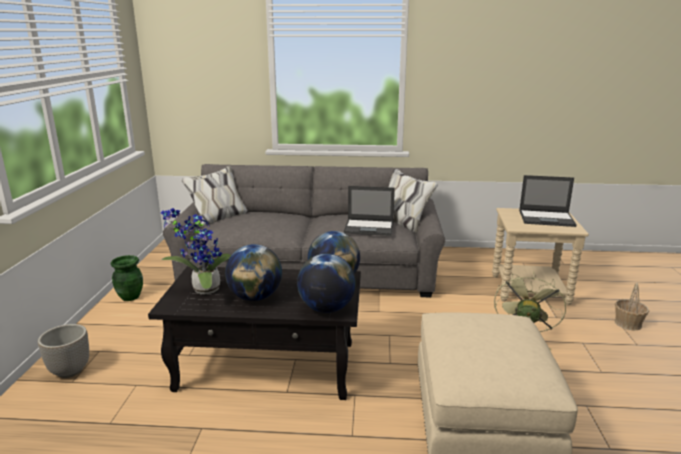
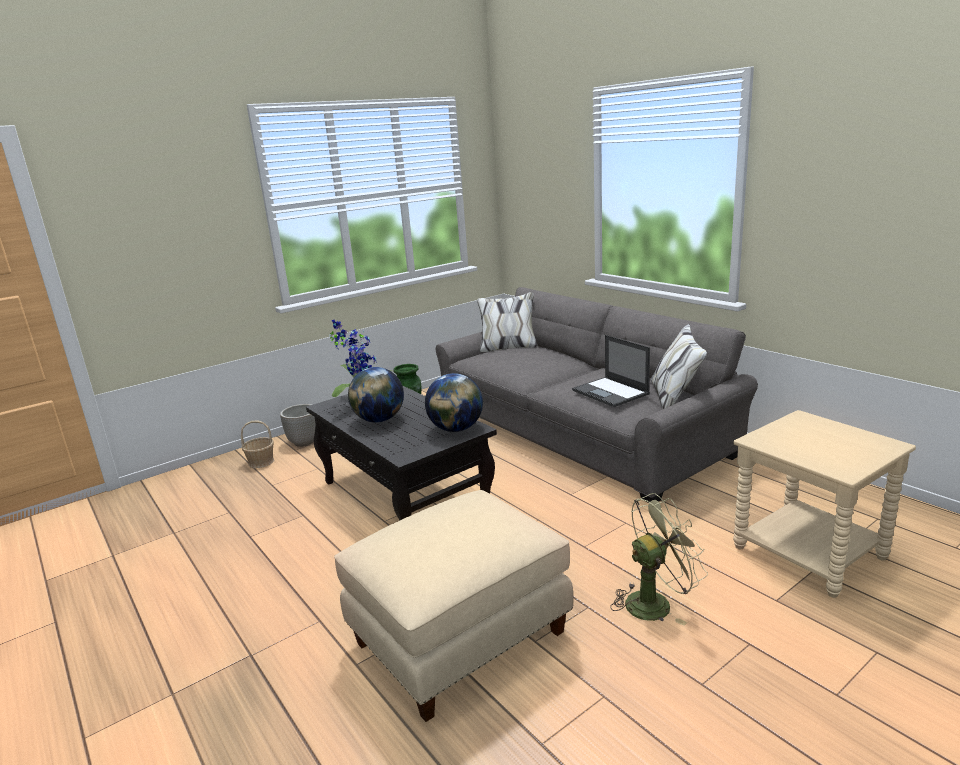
camera: 50 degrees right, 0 degrees up
(326, 309) = (402, 448): globe -> none
(547, 218) = (839, 445): laptop -> none
(627, 323) = (886, 667): basket -> basket (261, 462)

